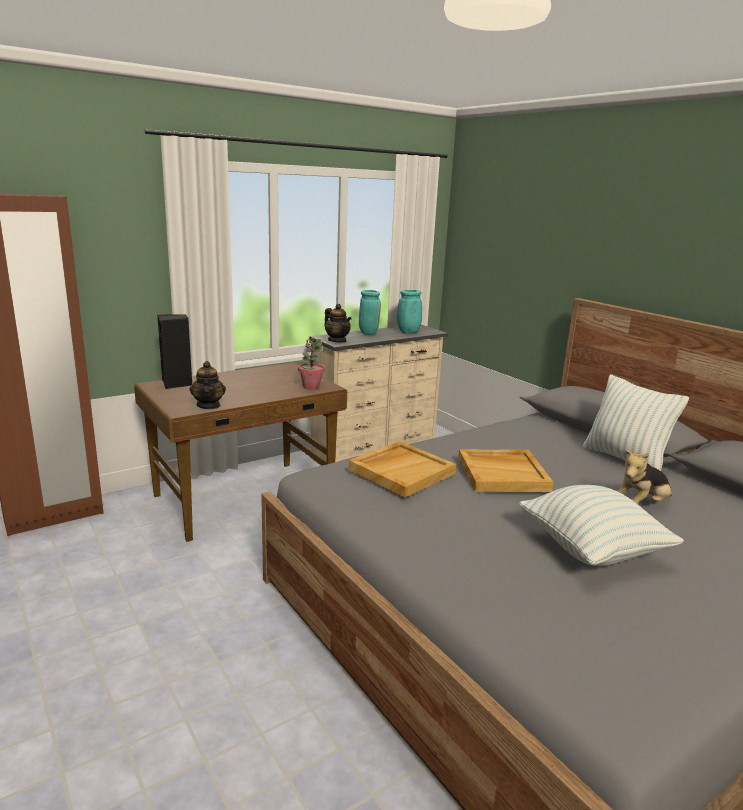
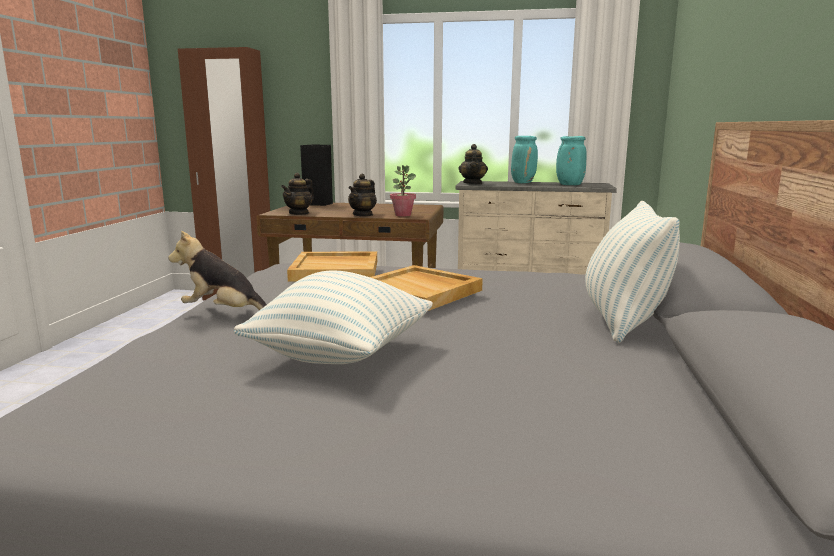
camera: 45 degrees right, 5 degrees down
(277, 394) = (363, 215): none -> teapot
(641, 505) = (511, 352): plush toy -> plush toy (225, 313)

